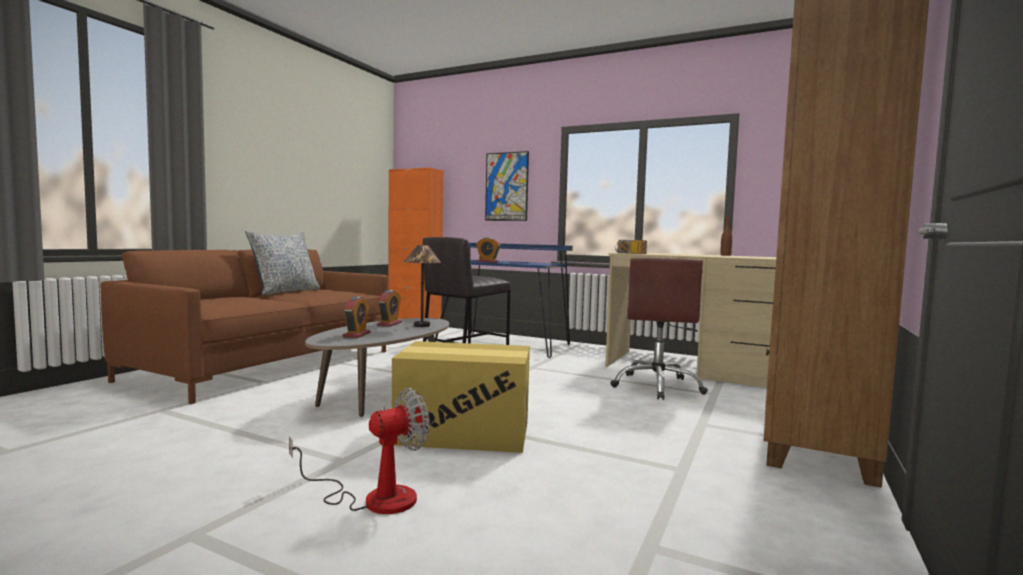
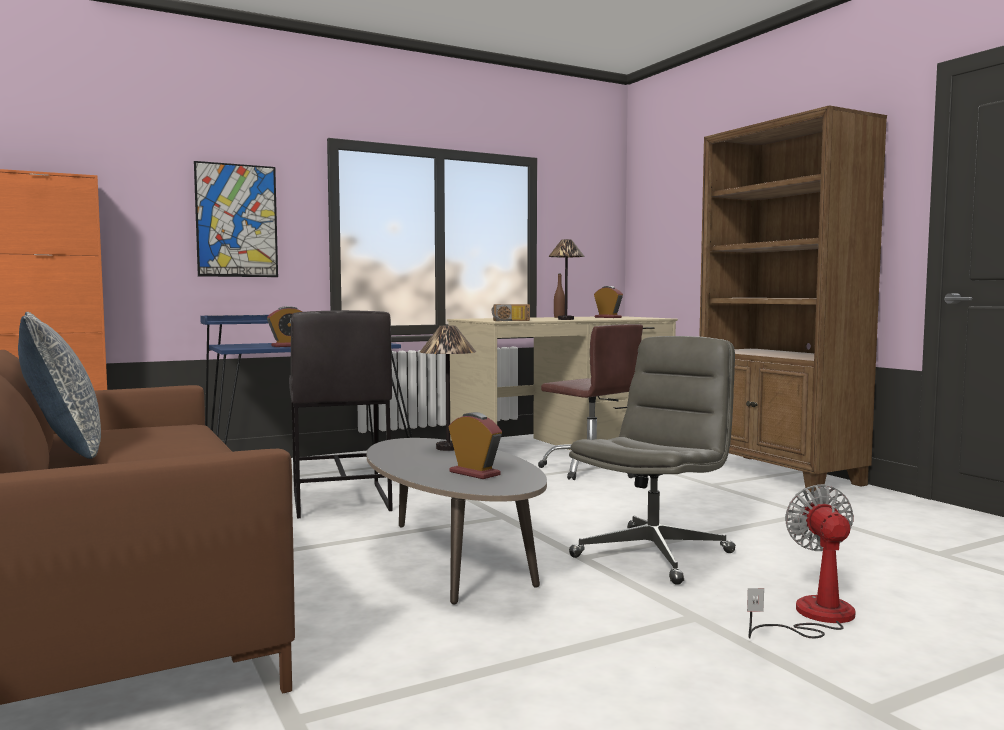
camera: 55 degrees left, 0 degrees up
(389, 324) = (409, 456): alarm clock -> alarm clock (608, 317)
(464, 432) = (653, 554): cardboard box -> grey office chair
(691, 255) = (565, 319): none -> table lamp

